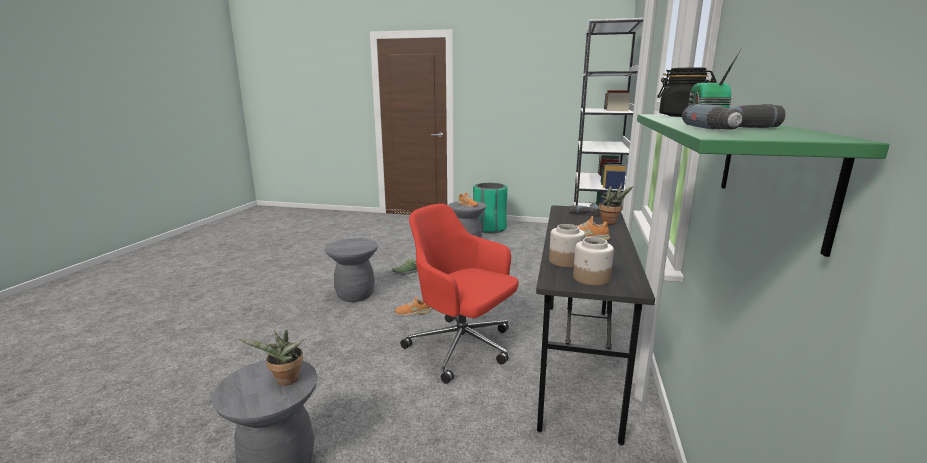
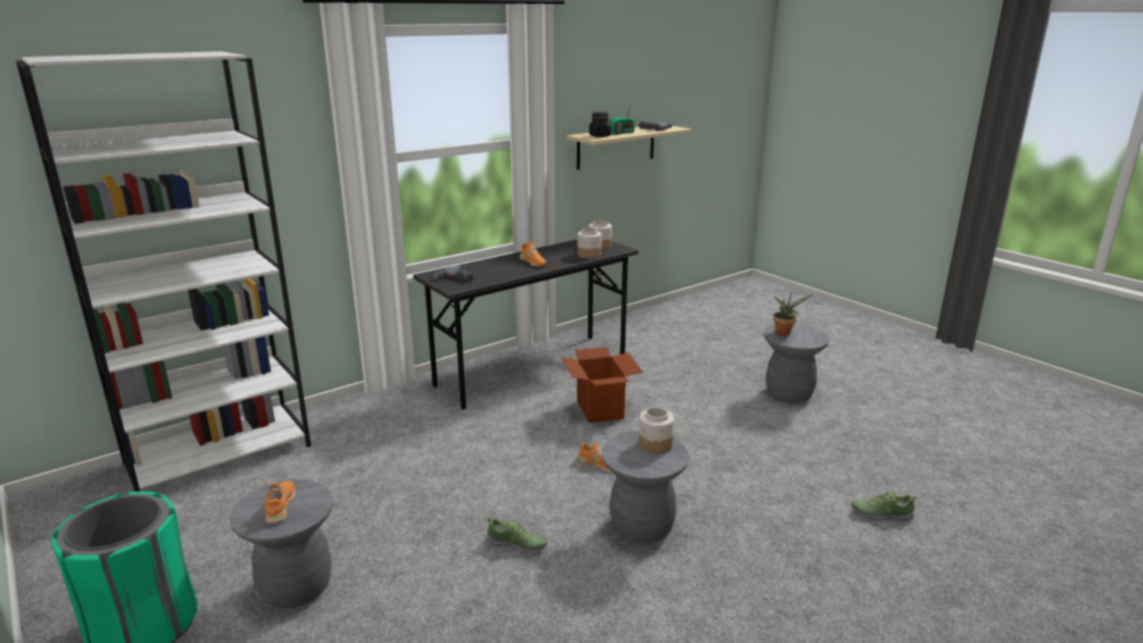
camera: 140 degrees left, 5 degrees up
(189, 353) = (881, 514): none -> shoe
(349, 249) = (655, 445): none -> jar
(462, 348) = (600, 410): red office chair -> cardboard box
(611, 222) = (472, 266): potted plant -> none
(771, 170) = (616, 146): green shelf -> beige shelf

